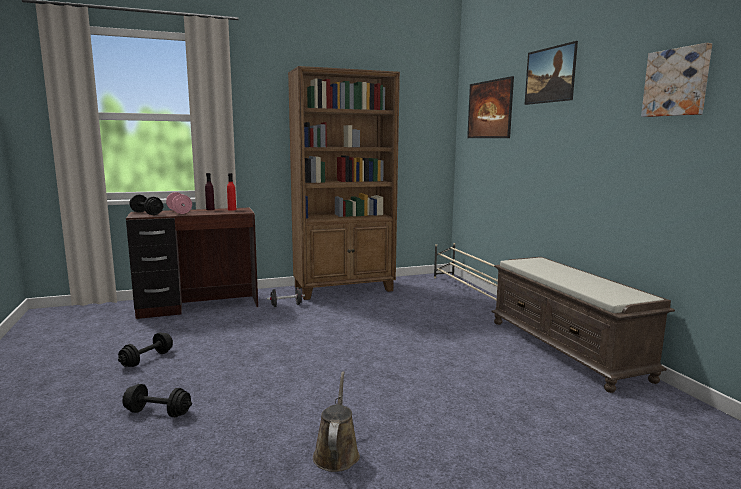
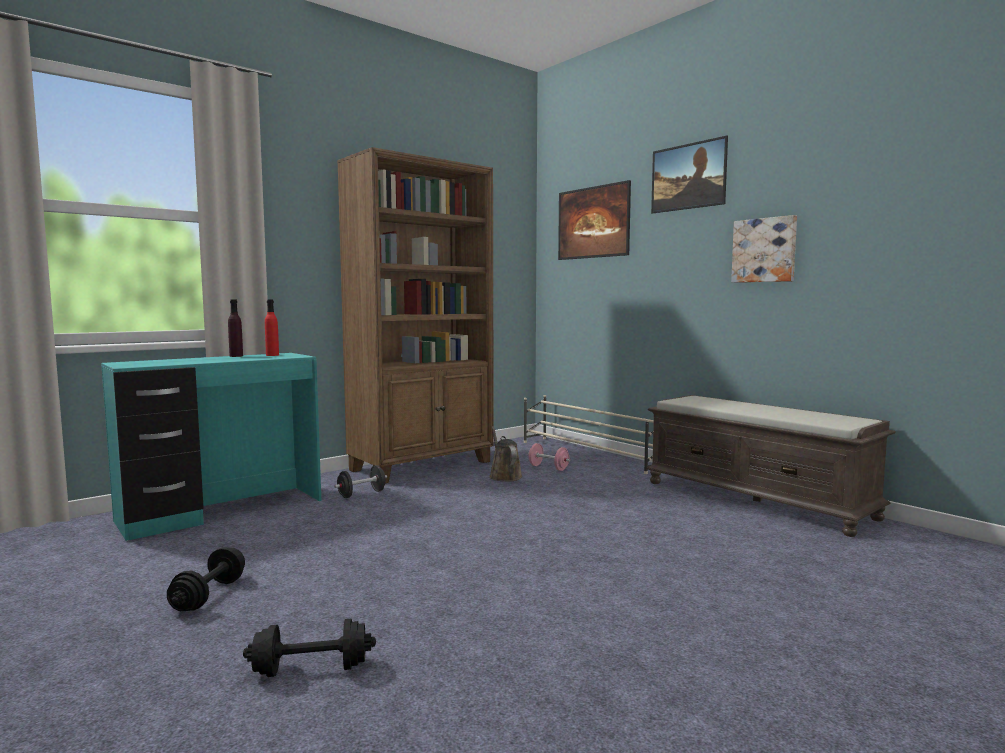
camera: 20 degrees left, 5 degrees down
(147, 213) = (139, 363): black dumbbell -> none
(179, 212) = (192, 360): pink dumbbell -> pink dumbbell (548, 468)
(199, 307) = (223, 511): brown desk -> turquoise desk
(336, 453) = (642, 666): brown watering can -> brown watering can (504, 476)
(677, 82) = (873, 177): picture -> picture (764, 250)

